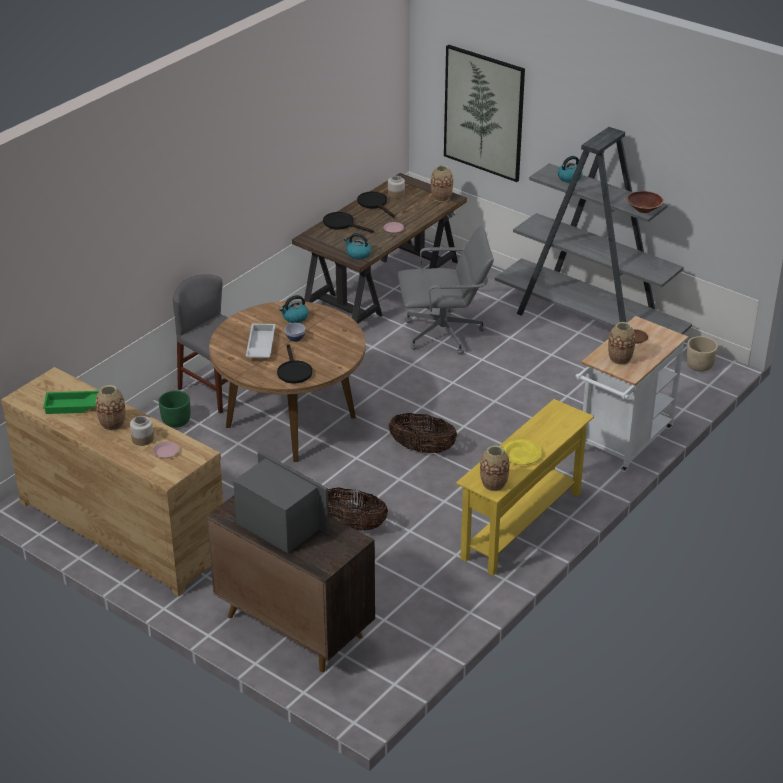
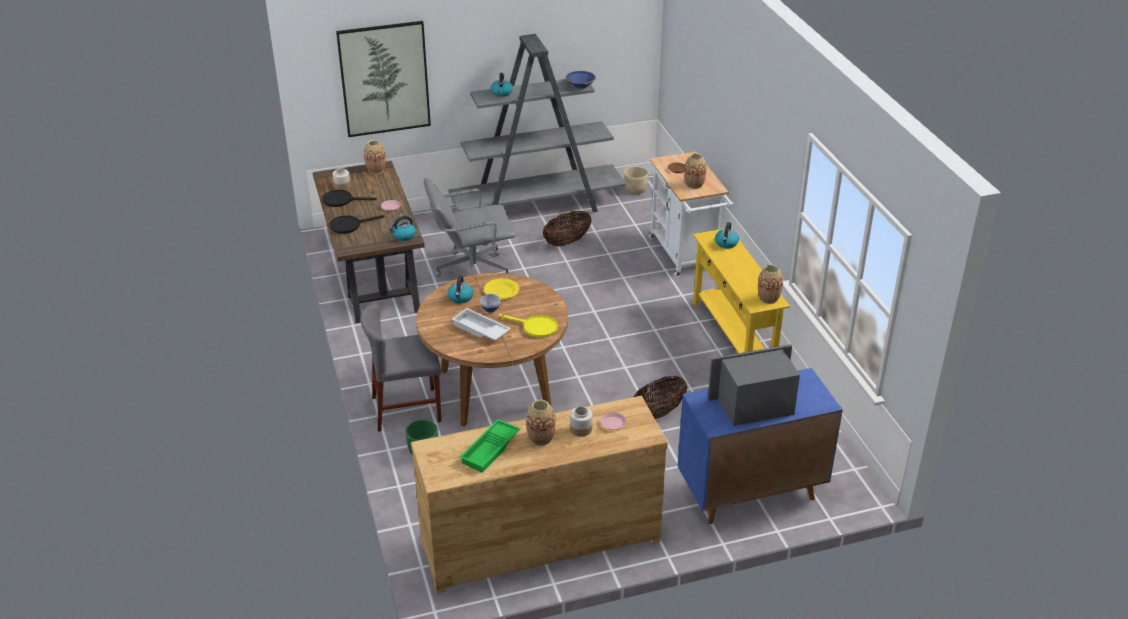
camera: 55 degrees left, 0 degrees up
(293, 371) = (535, 327): black frying pan -> yellow frying pan
(293, 625) = (749, 492): brown cabinet -> blue cabinet
(422, 449) = (600, 341): basket -> basket (567, 242)
(444, 334) = (472, 270): grey office chair -> grey office chair turned 135 degrees counterclockwise
(521, 454) = (745, 273): yellow plate -> yellow plate (501, 291)
(561, 424) = (726, 243): none -> kettle
(643, 209) = (580, 86): brown bowl -> blue bowl

